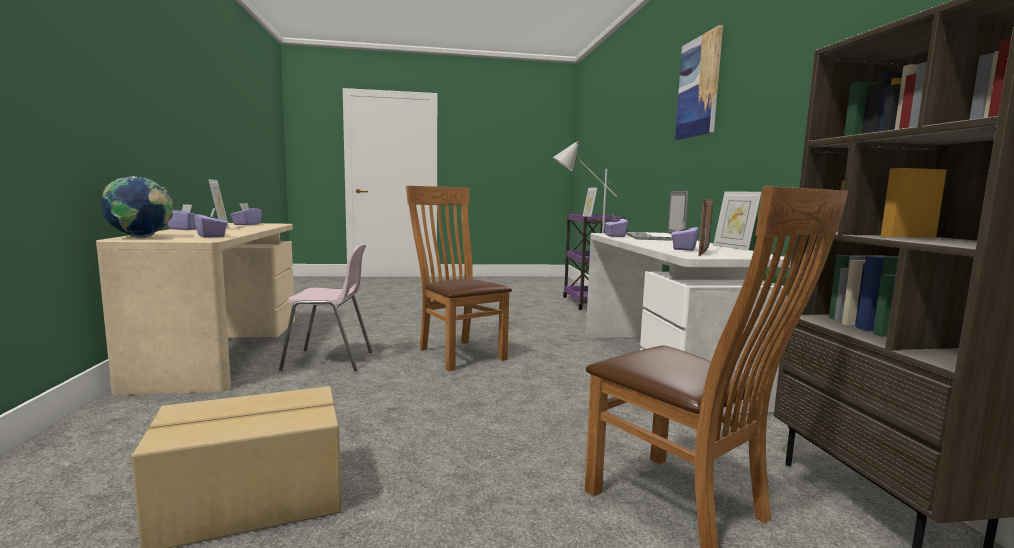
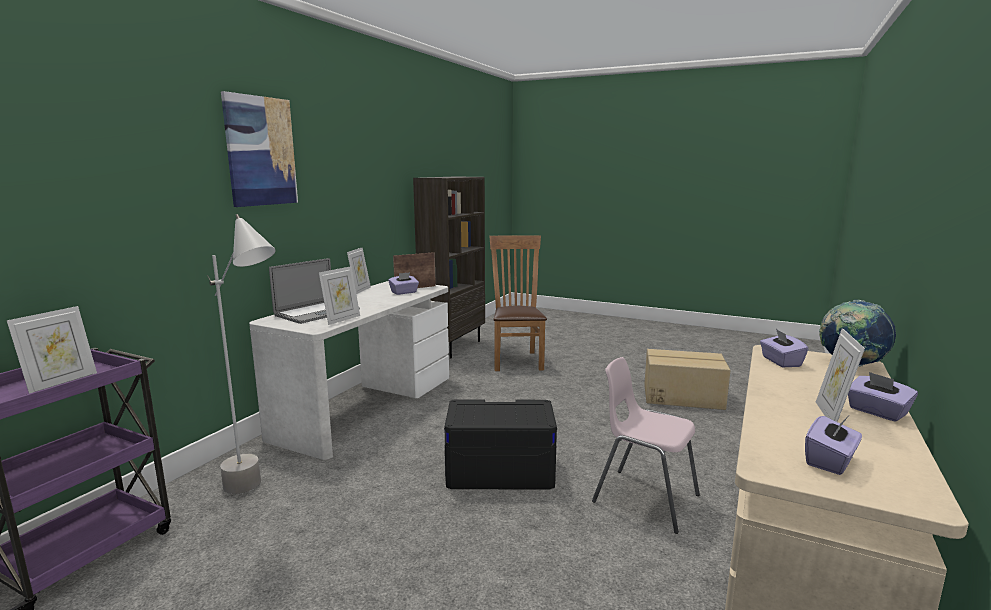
camera: 145 degrees left, 5 degrees up
(457, 353) = (500, 471): brown chair -> black storage box
(614, 236) = (341, 319): purple tissue box -> picture frame

